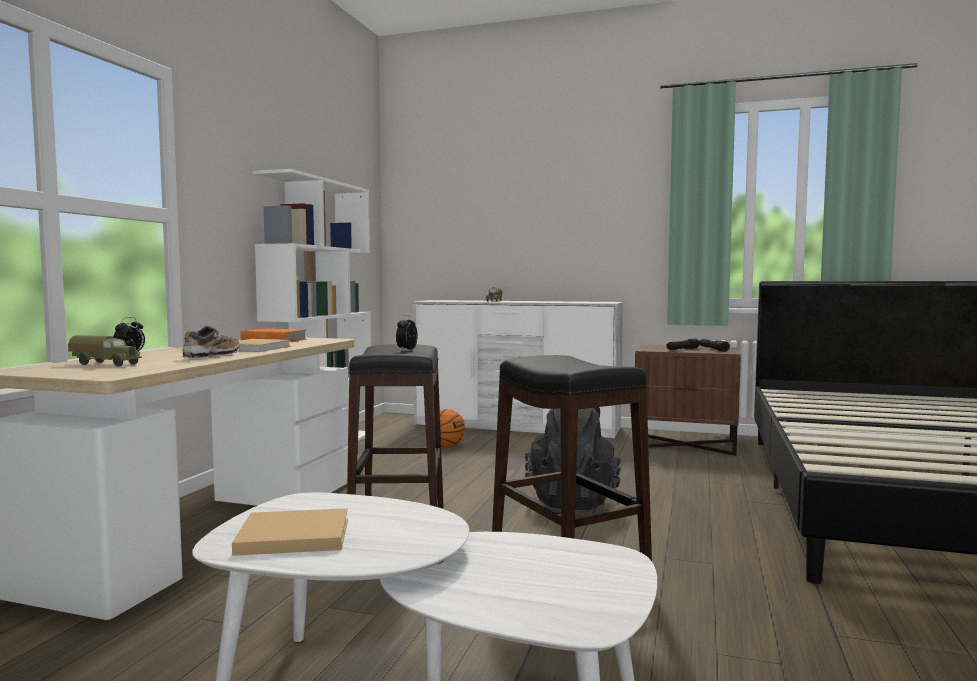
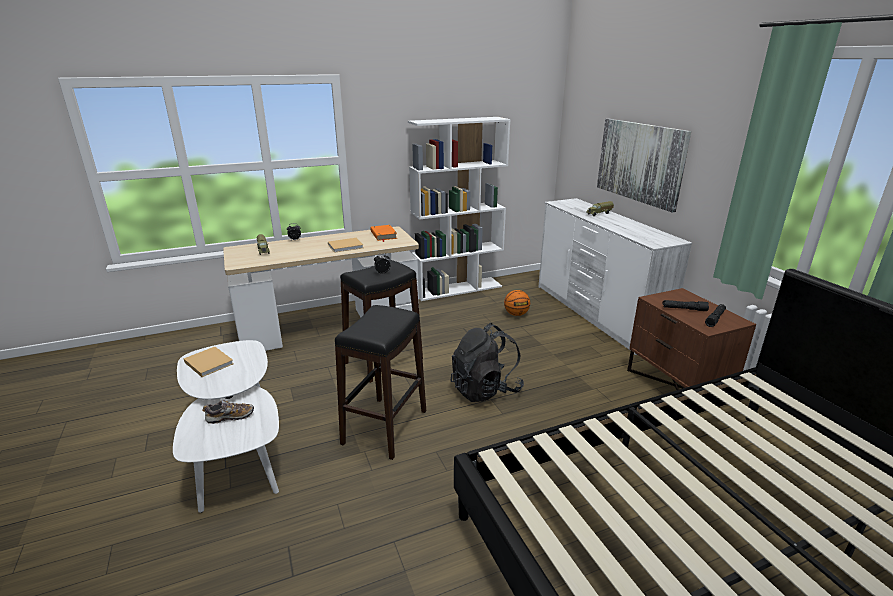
camera: 50 degrees right, 20 degrees up
(211, 356) = (308, 252): shoe -> shoe (230, 417)
(529, 236) = (640, 162): none -> picture

